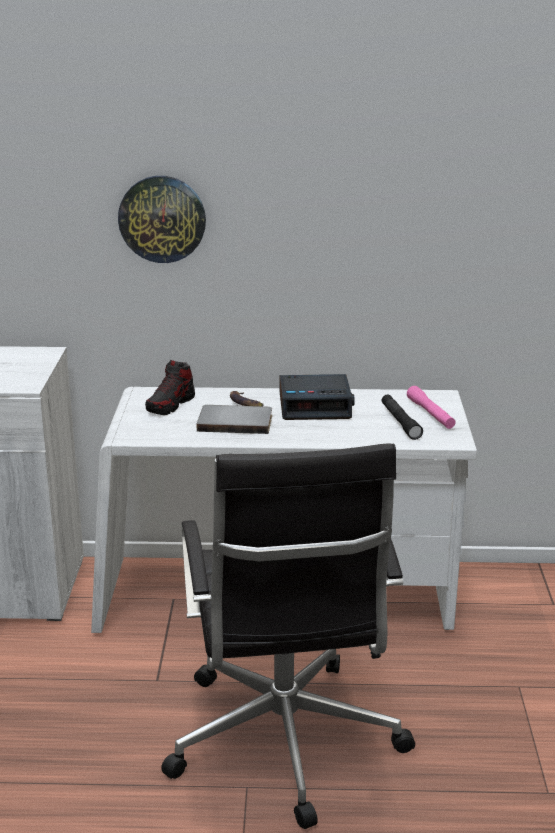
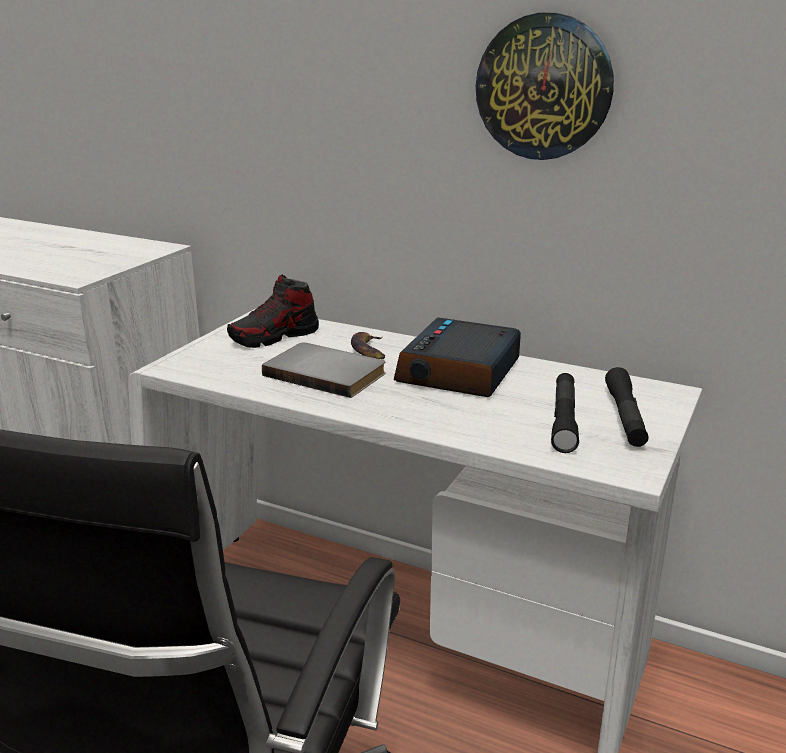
camera: 25 degrees right, 0 degrees up
(162, 219) = (297, 78): wall clock -> wall clock (544, 87)
(315, 406) = (459, 372): alarm clock -> alarm clock turned 90 degrees clockwise
(430, 414) = (625, 417): pink flashlight -> black flashlight

